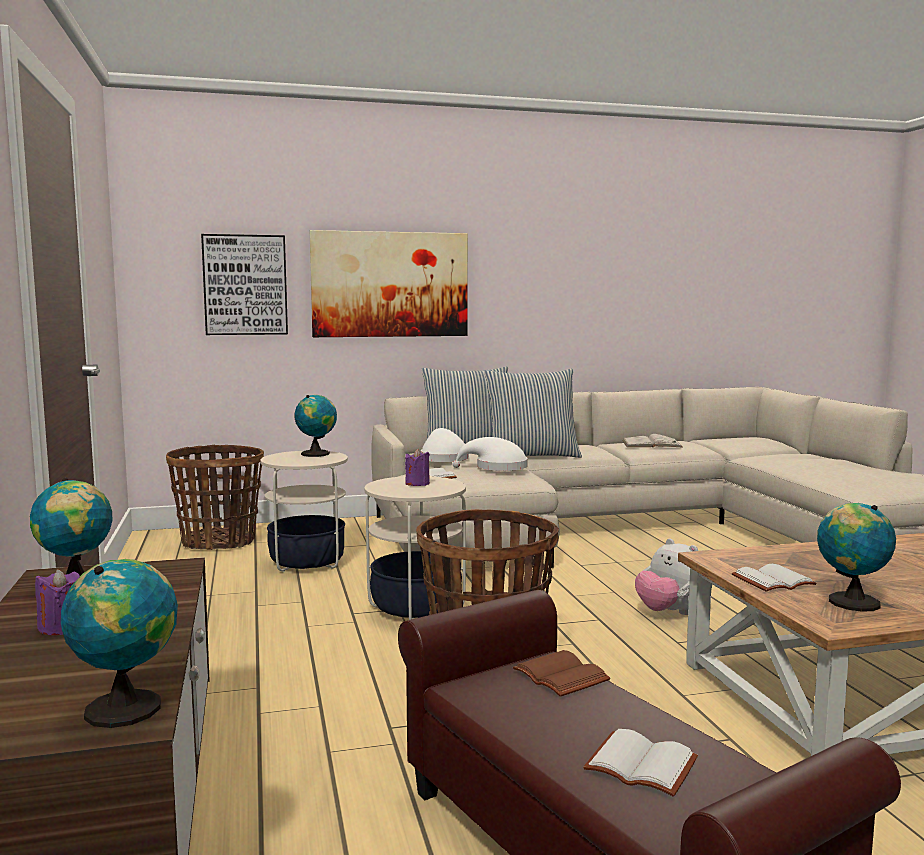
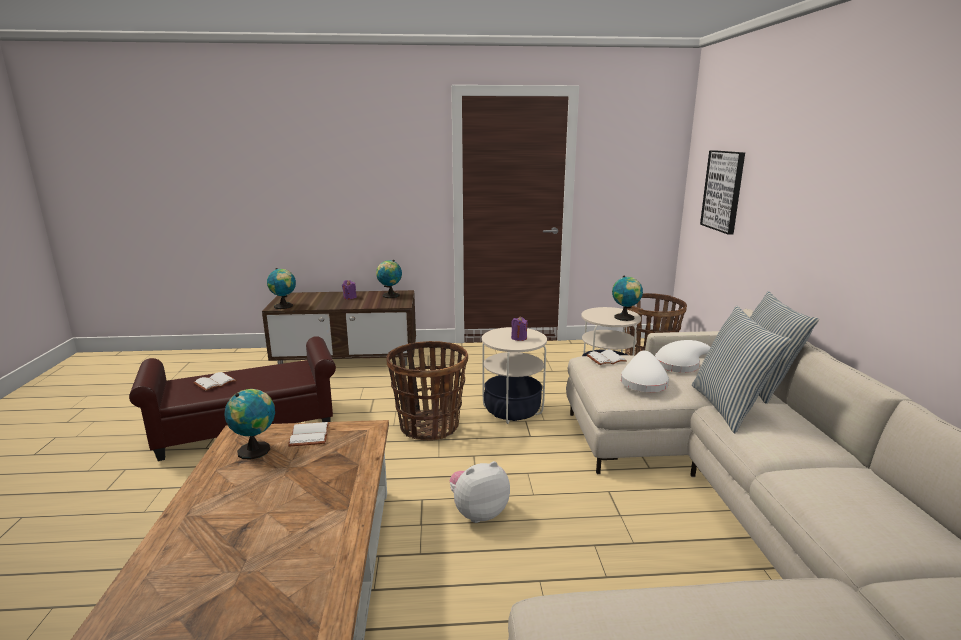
camera: 100 degrees right, 10 degrees up
(390, 284) = (791, 204): picture -> none
(563, 676) = (288, 380): brown book -> none
(651, 443) = (861, 498): white book -> none

